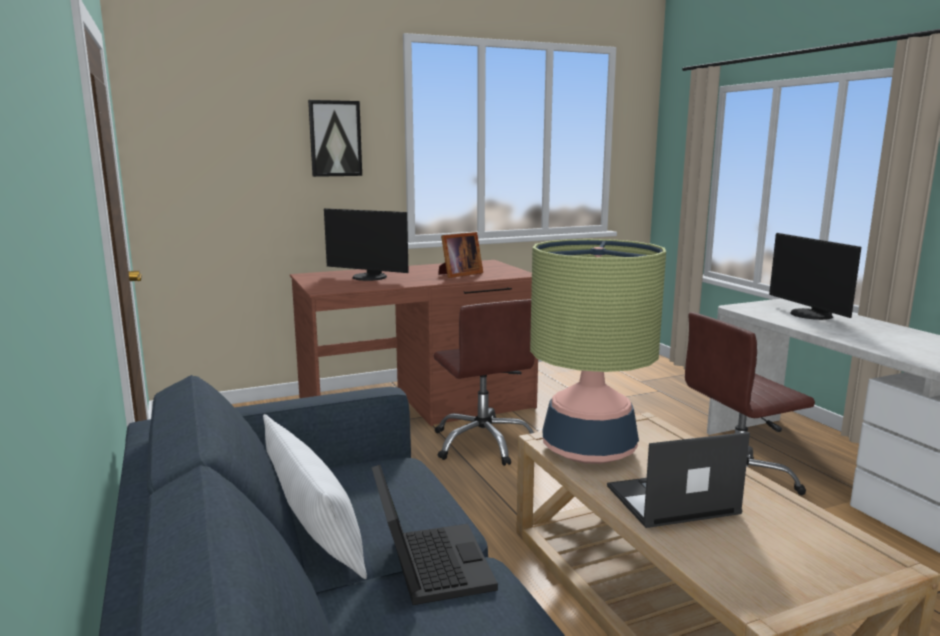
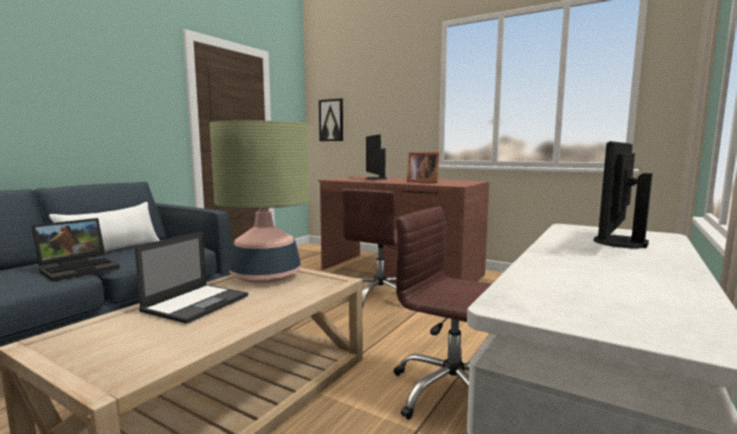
camera: 55 degrees right, 5 degrees down
(335, 138) = (397, 96): picture -> picture (331, 120)
(670, 500) = (197, 303): laptop -> laptop turned 75 degrees clockwise

